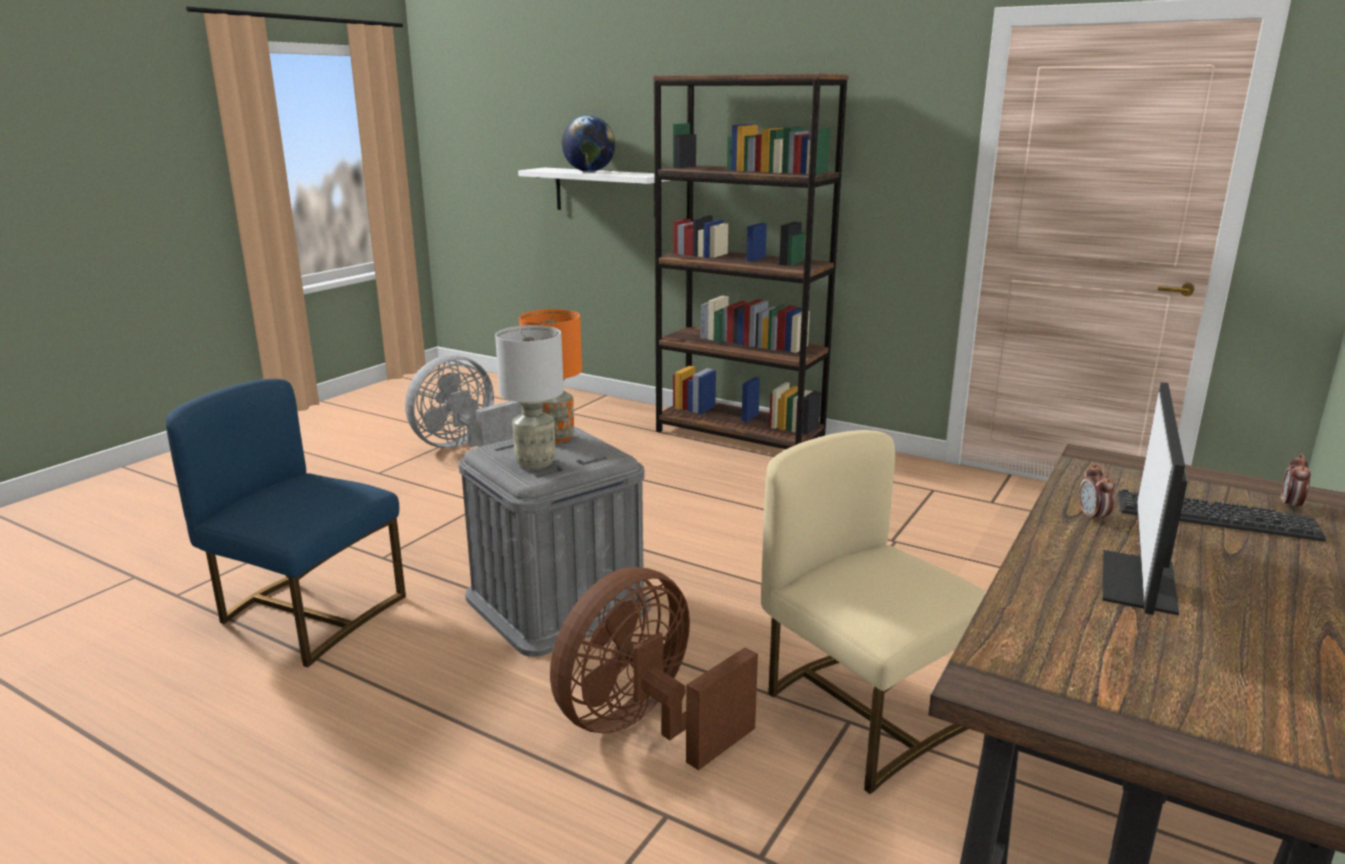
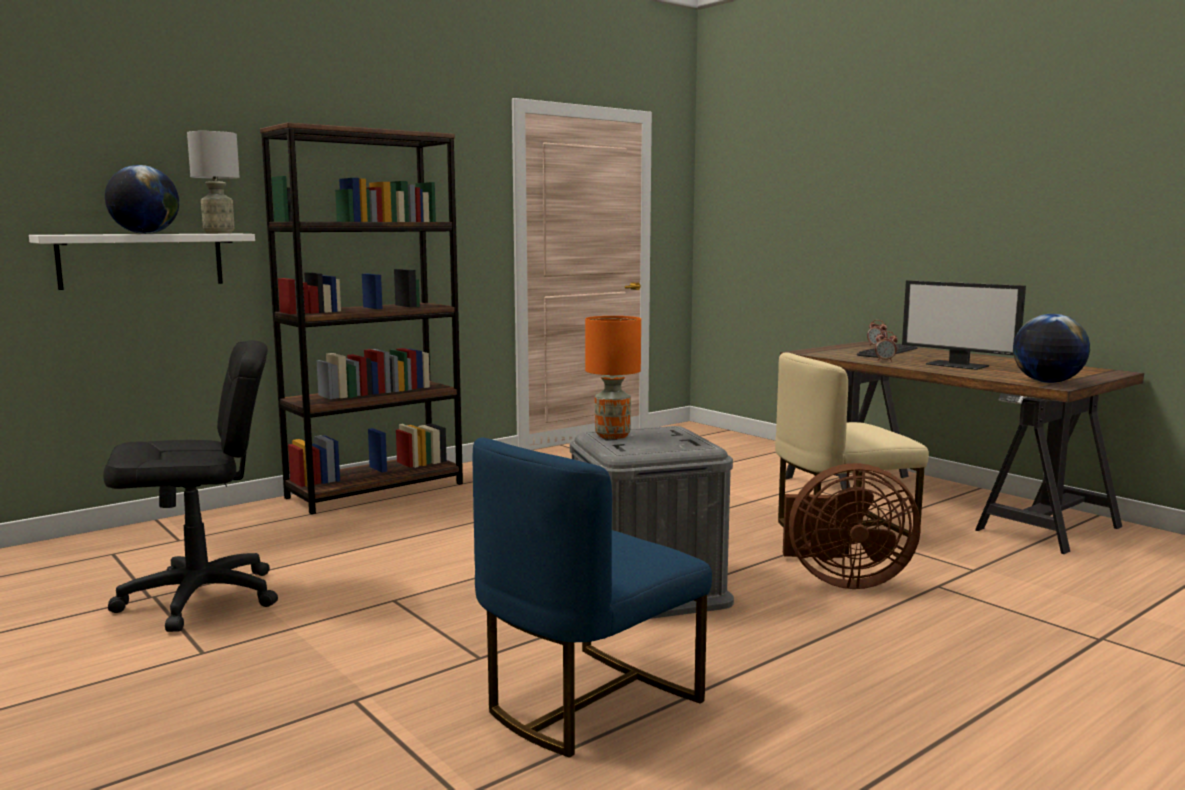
camera: 70 degrees left, 10 degrees down
(464, 448) = (201, 599): grey fan -> black office chair
(535, 463) = (671, 443): grey table lamp -> grey table lamp (219, 233)
(644, 726) = (842, 580): brown fan -> brown fan turned 60 degrees counterclockwise
(1022, 674) = (1047, 382): none -> globe

